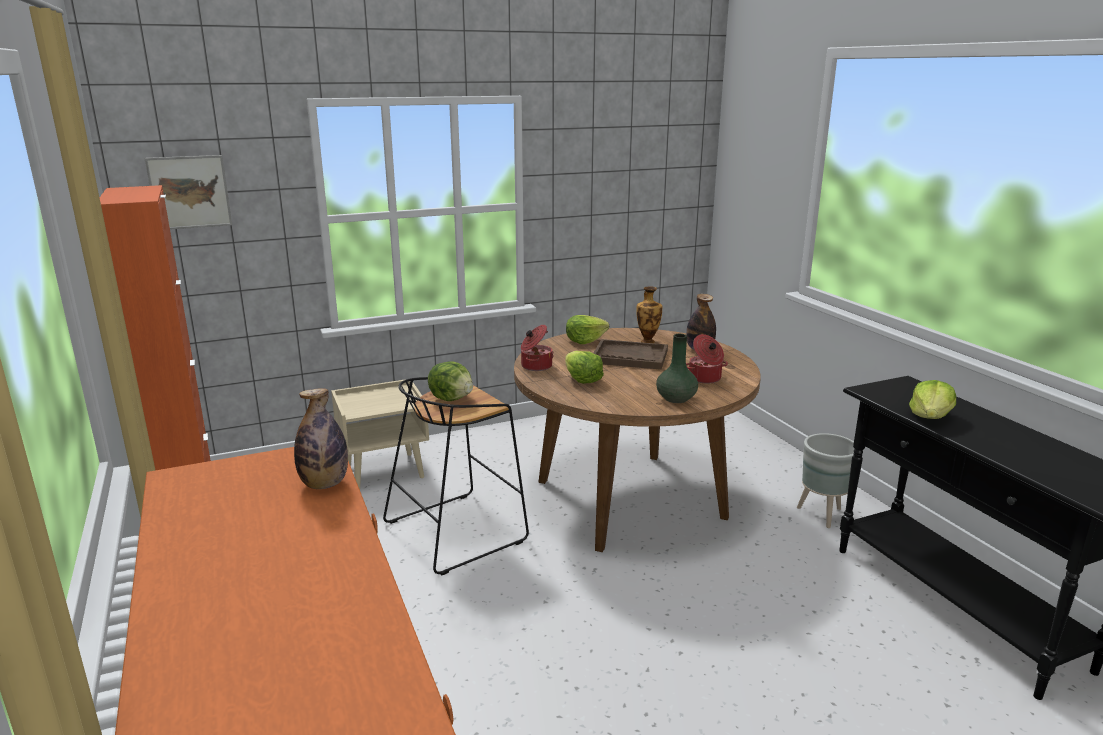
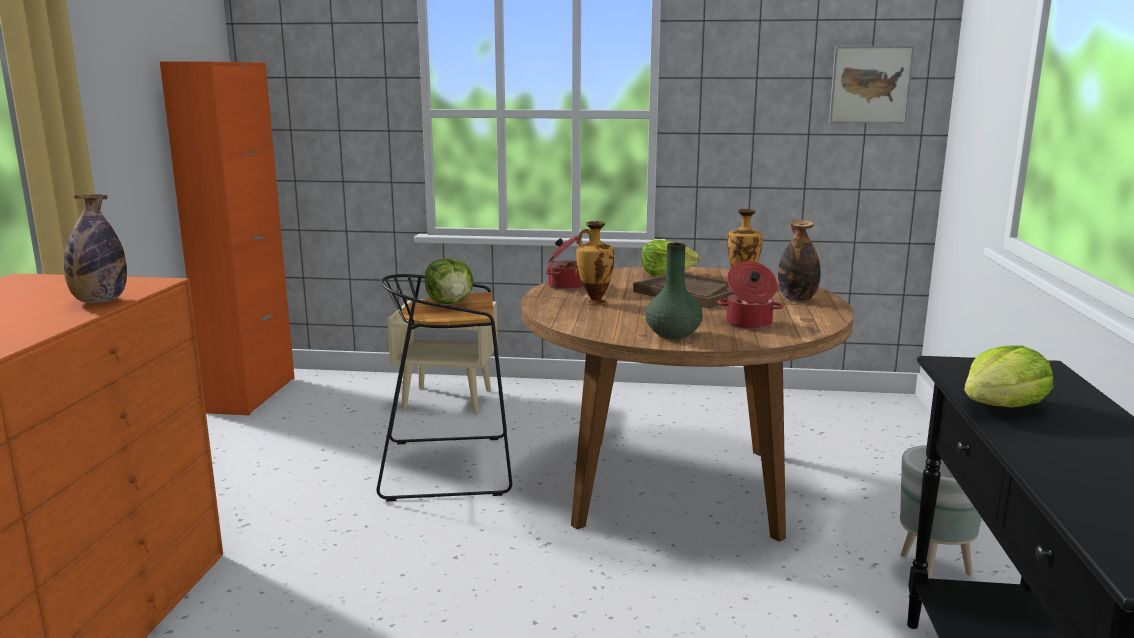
camera: 30 degrees right, 5 degrees down
(189, 192) = (302, 75): picture -> picture (870, 85)
(582, 379) = (594, 302): lettuce -> vase

